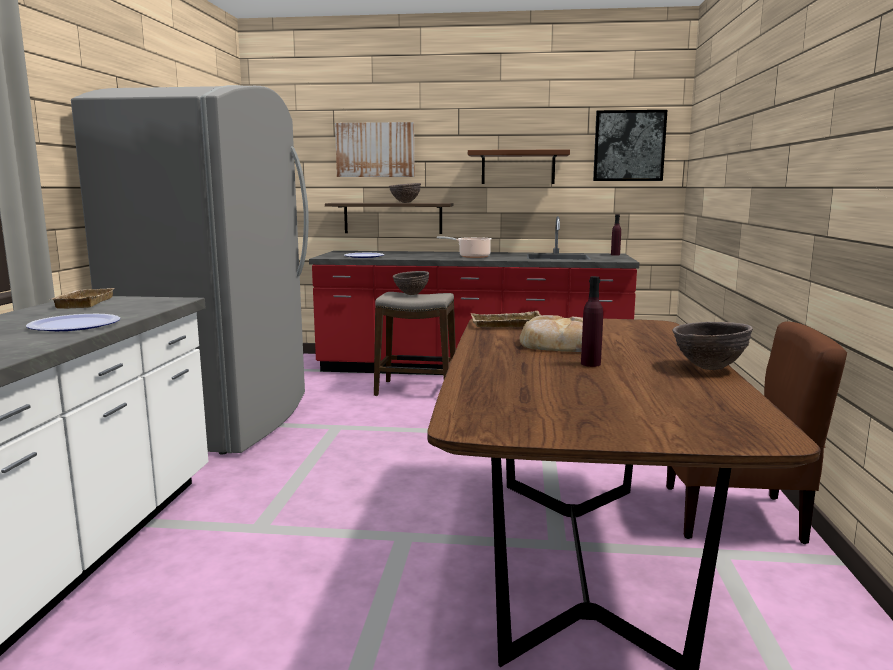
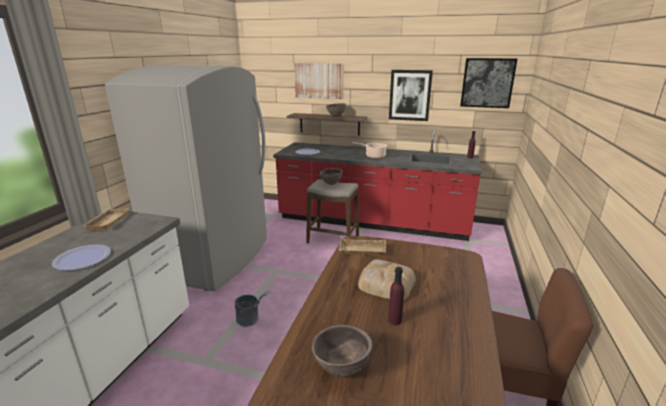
camera: 10 degrees right, 10 degrees up
(317, 480) = (251, 320): none -> grey bucket
(518, 167) = (410, 95): brown shelf -> picture
(708, 368) = (477, 338): brown bowl -> brown bowl (341, 369)

